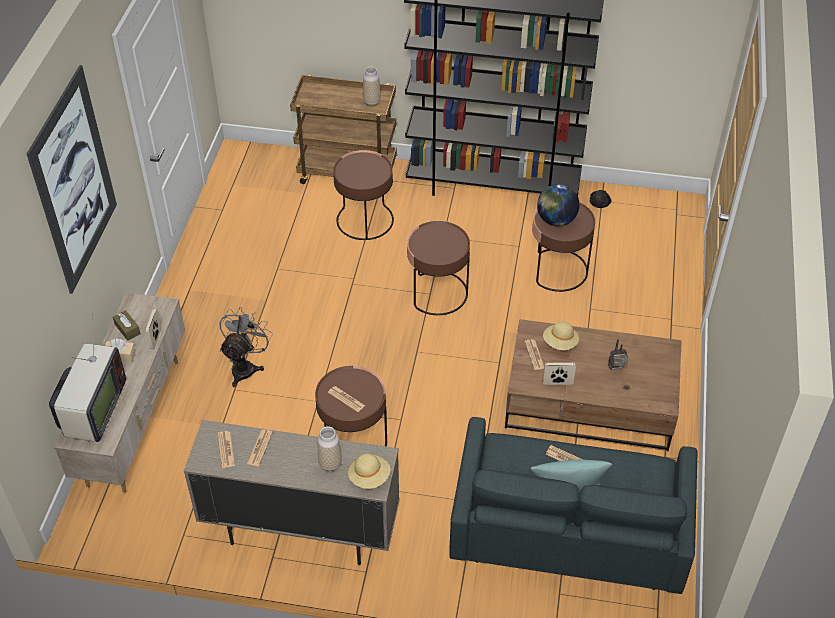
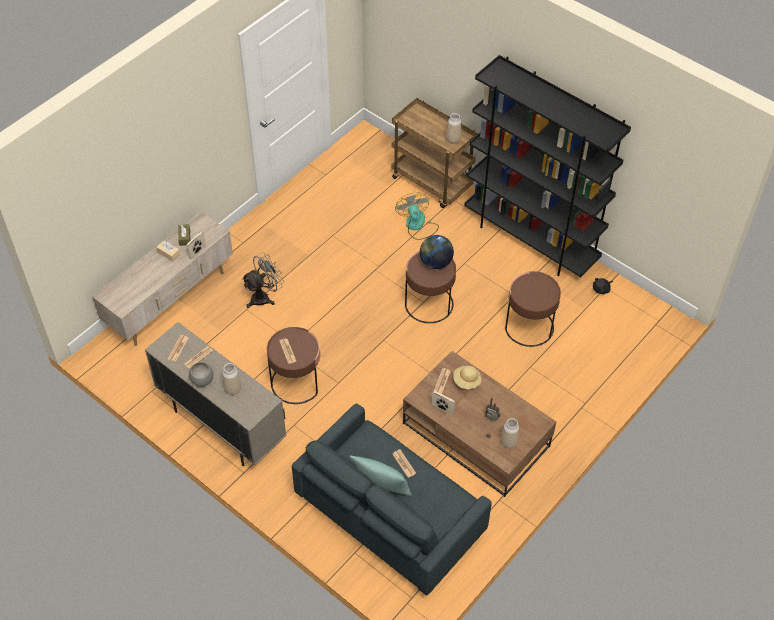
camera: 30 degrees right, 5 degrees up
(74, 181) = (165, 128): picture -> none
(92, 411) = (128, 283): television -> none
(284, 472) = (202, 380): none -> grey bowl
(364, 220) = (417, 226): brown side table -> fan
(369, 477) = (250, 410): beige hat -> none
(556, 220) = (529, 289): globe -> globe (435, 262)
(652, 384) = (508, 442): none -> vase

